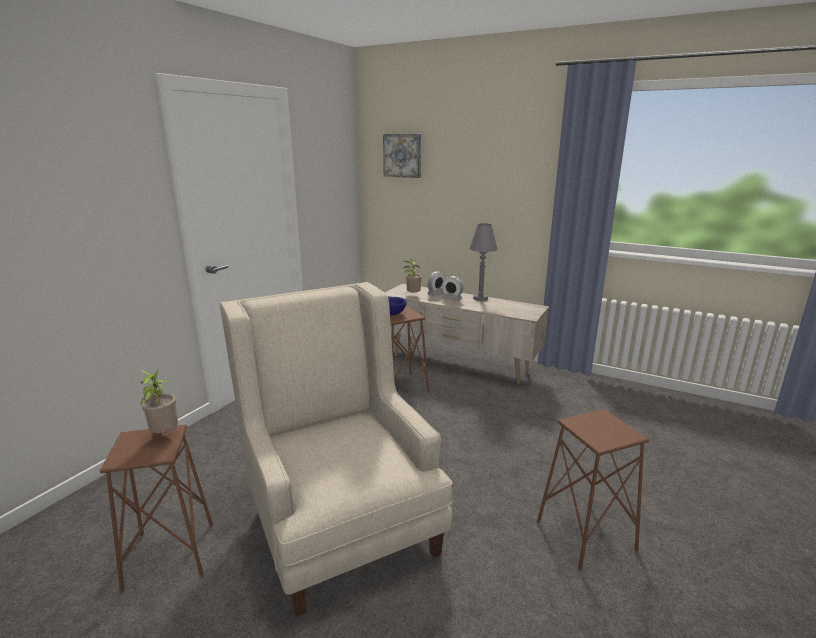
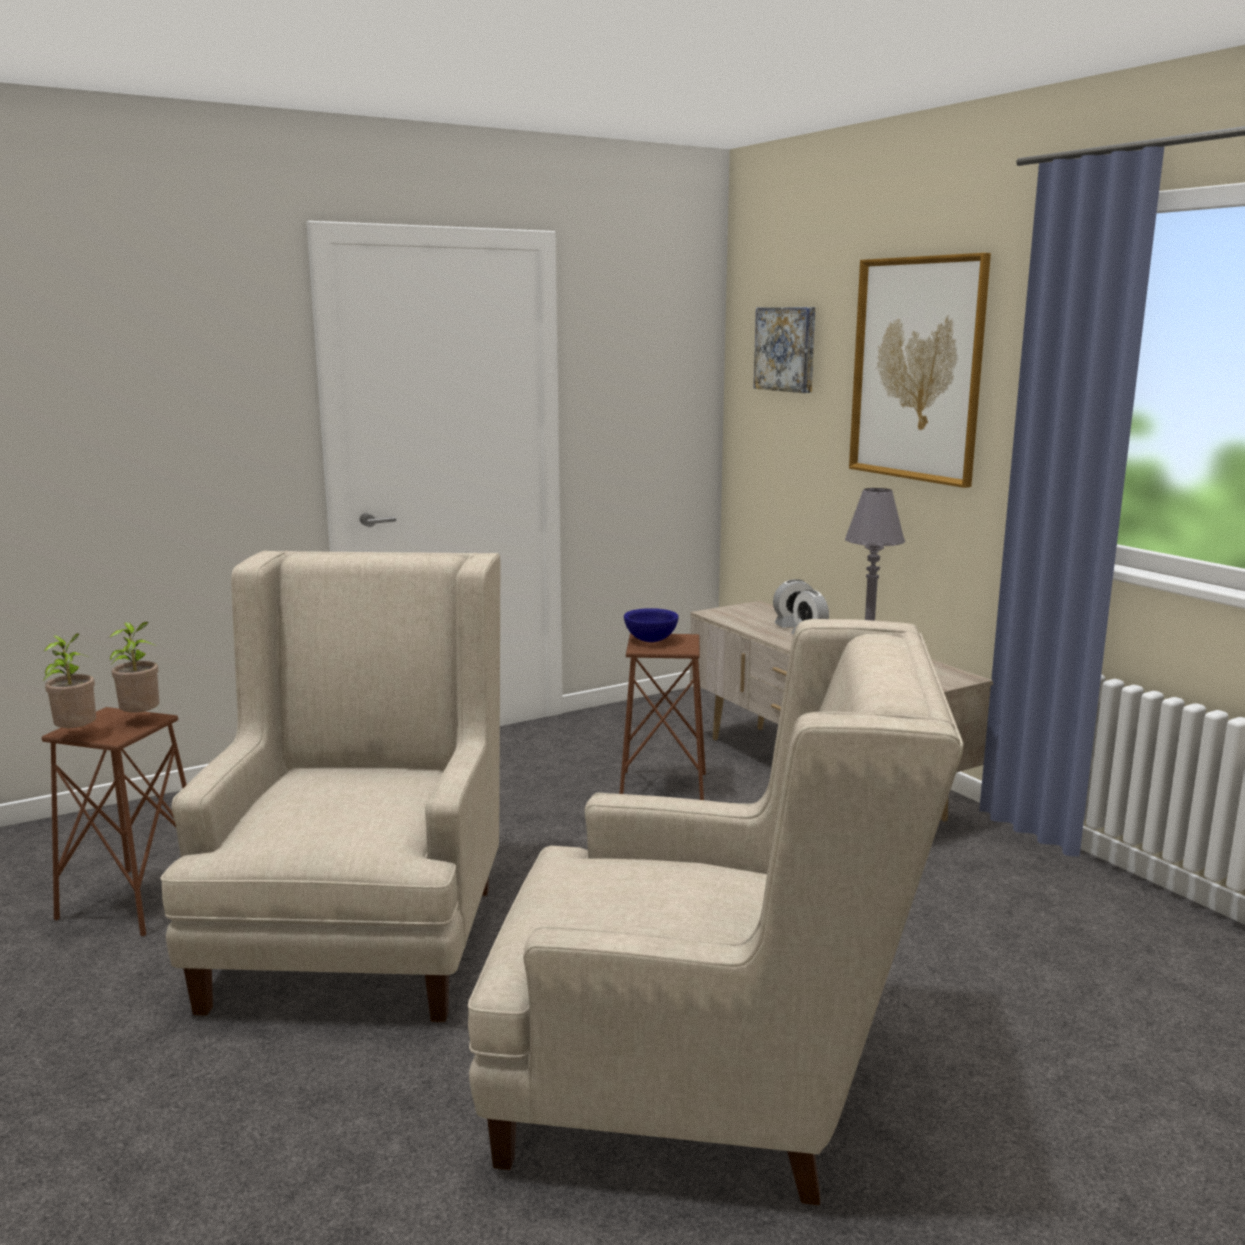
camera: 30 degrees right, 5 degrees down
(412, 295) = (744, 622): potted plant -> potted plant (76, 735)
(488, 164) = (917, 369): none -> picture
(585, 536) = (706, 1086): brown stool -> beige armchair

